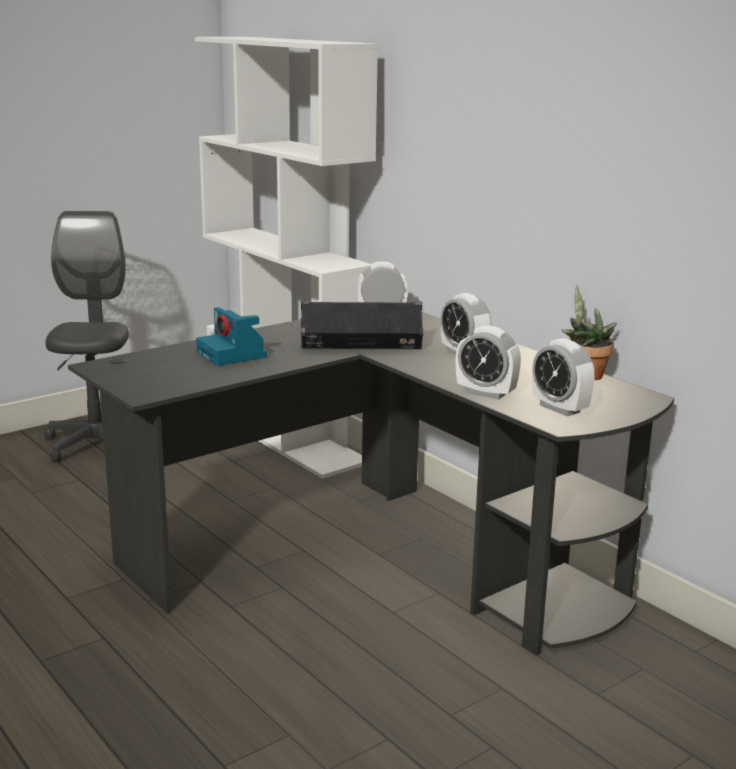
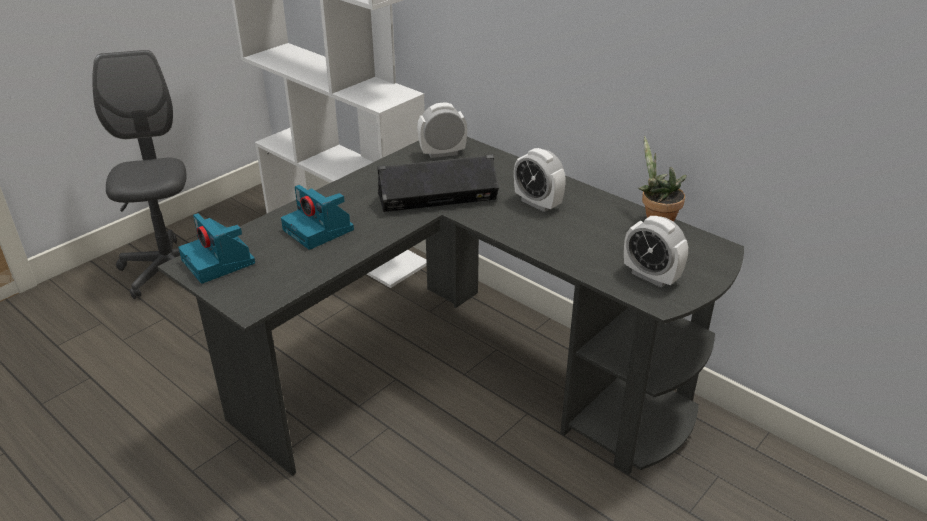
camera: 10 degrees left, 15 degrees up
(127, 366) = (219, 262): none -> camera
(486, 393) = (577, 261): alarm clock -> none

